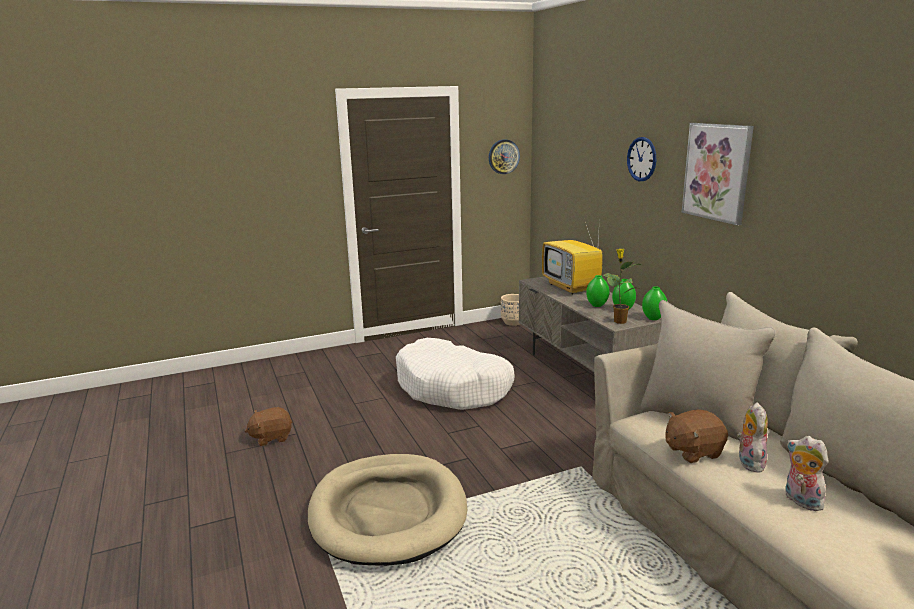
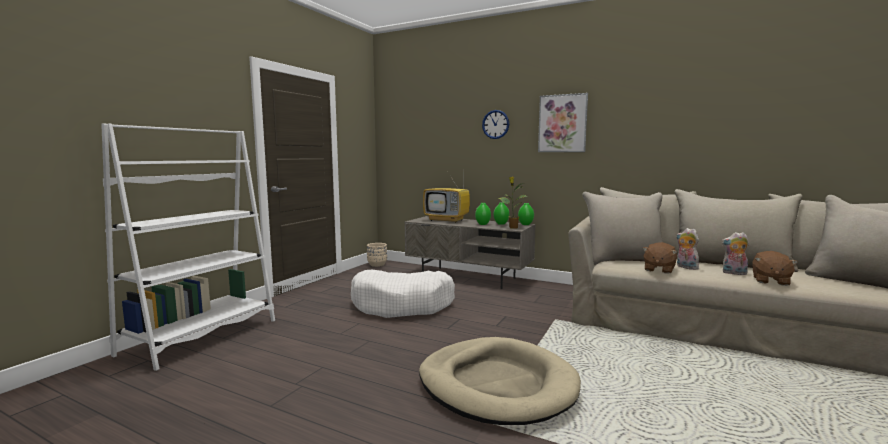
camera: 40 degrees left, 10 degrees down
(265, 371) = (201, 337): none -> white bookcase
(271, 437) = (301, 378): brown plush toy -> brown plush toy (770, 281)
(503, 156) = (361, 136): wall clock -> none

